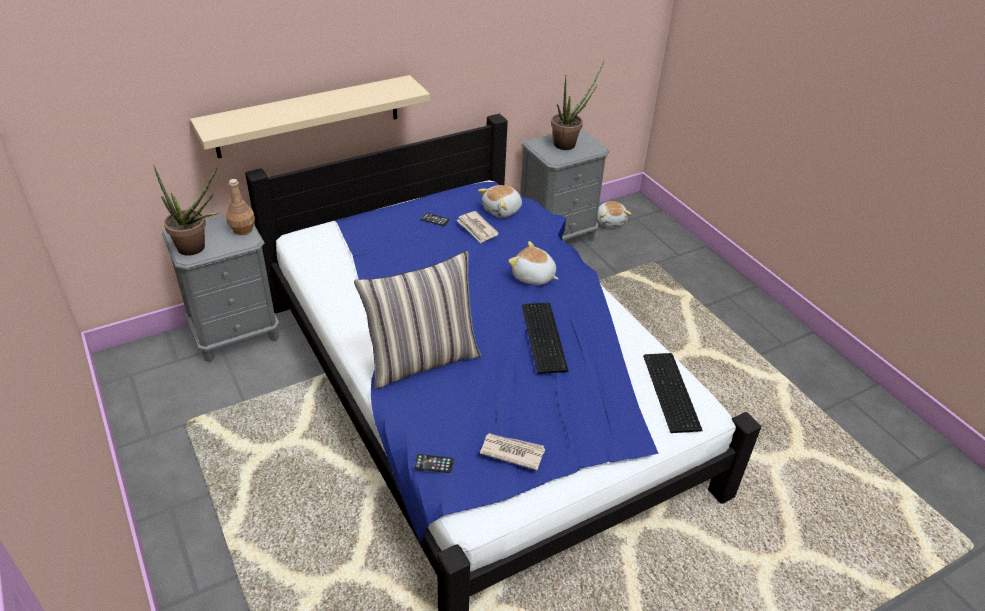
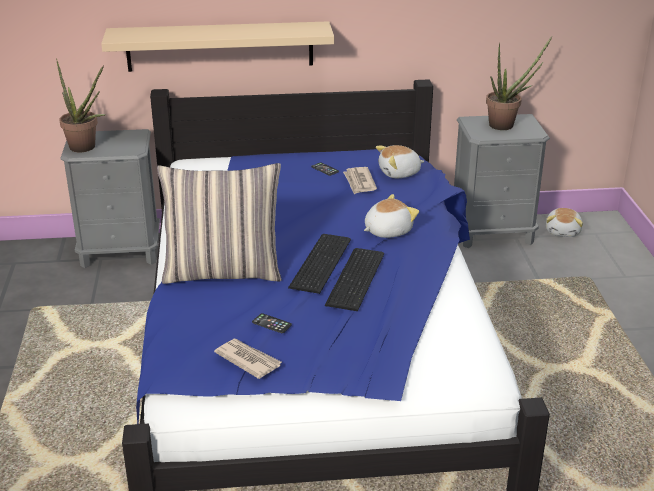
camera: 25 degrees right, 10 degrees down
(242, 229) = (135, 142): brown bottle -> none
(434, 464) = (168, 351): phone -> phone (271, 324)
(533, 277) = (387, 231): plush toy -> plush toy turned 90 degrees clockwise
(669, 393) = (459, 356): keyboard -> keyboard (318, 263)

